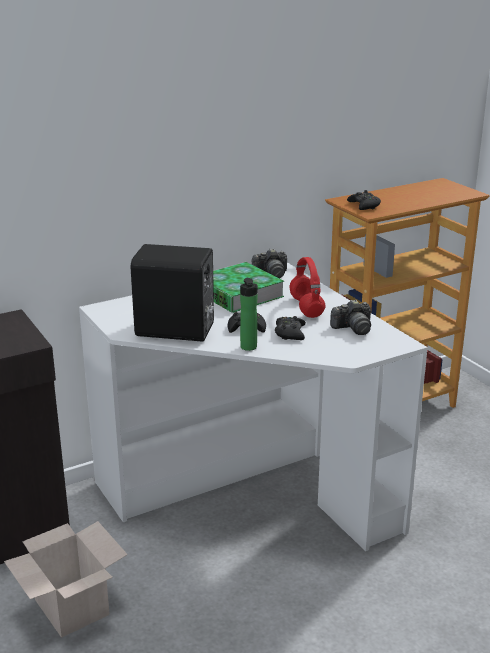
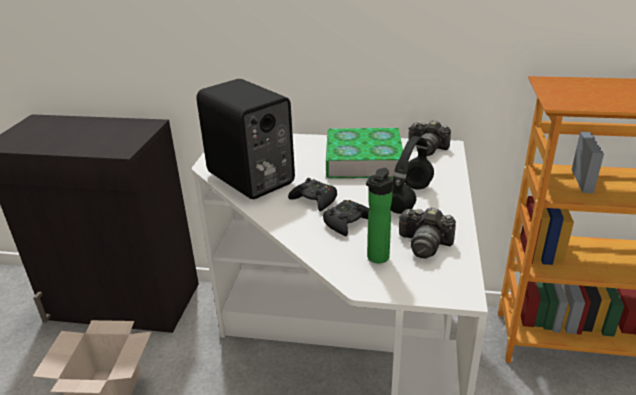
camera: 40 degrees right, 5 degrees up
(249, 348) = (282, 224): bottle -> bottle (376, 259)
(305, 307) = (408, 198): red headphones -> black headphones
(364, 206) = (565, 92): black game controller -> none

